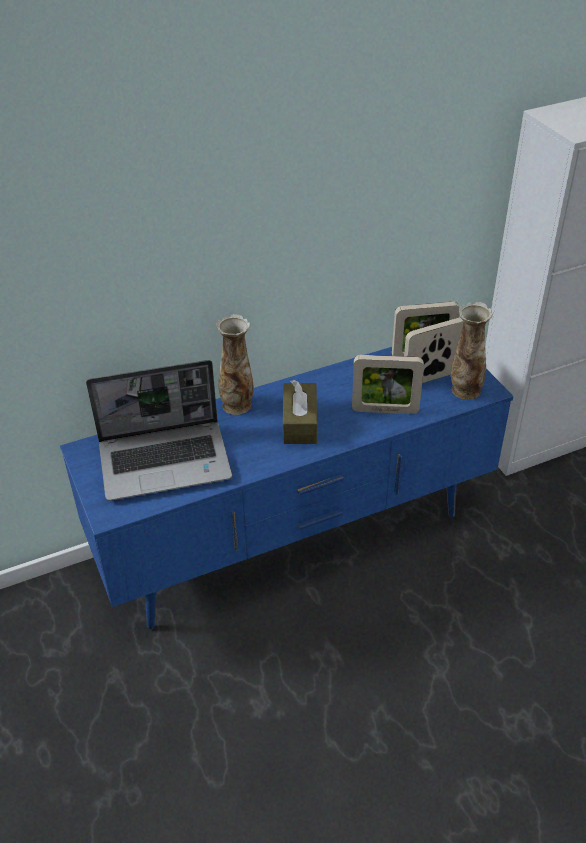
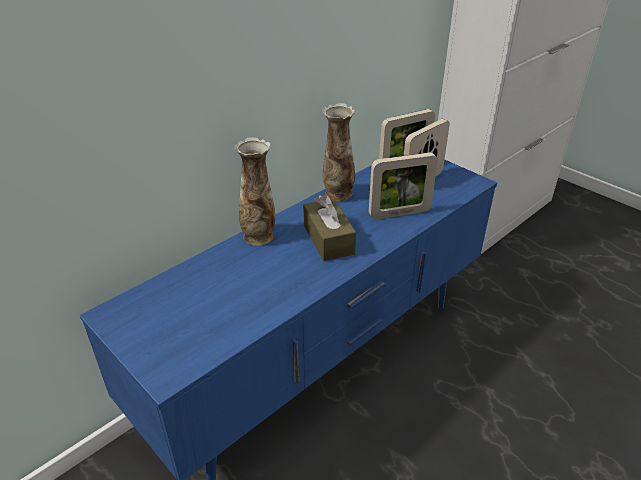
camera: 20 degrees left, 5 degrees down
(166, 461) = (209, 303): laptop -> none
(465, 390) = (456, 185): vase -> vase (338, 194)

